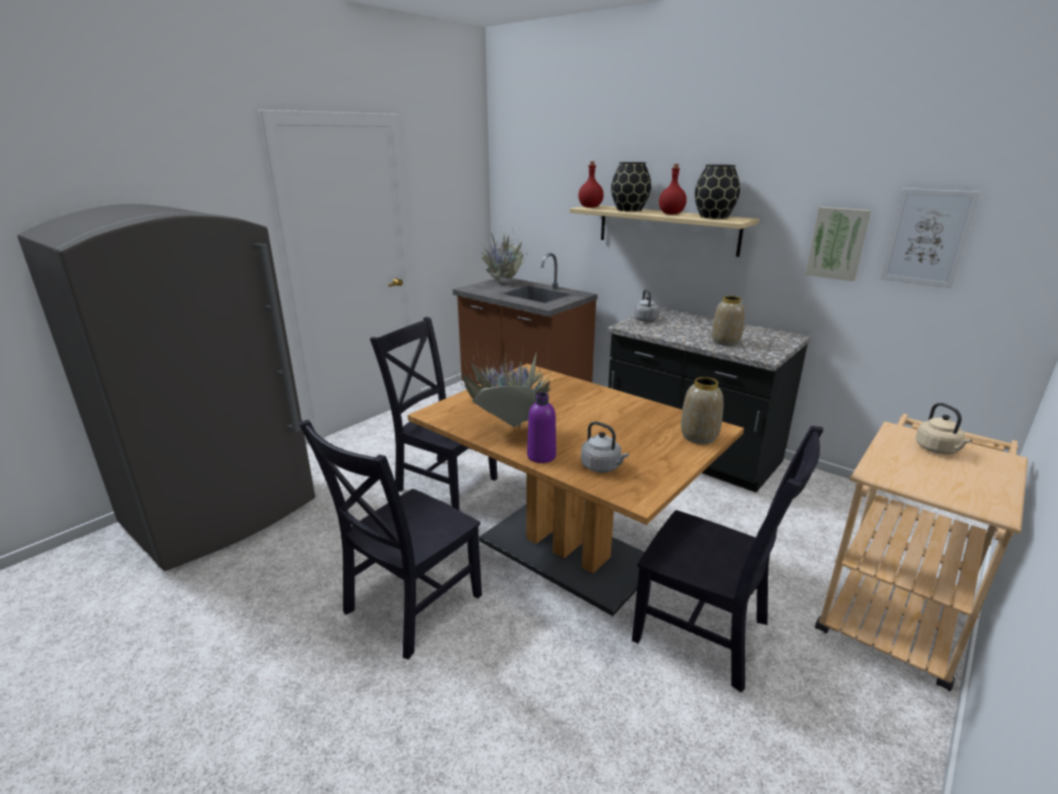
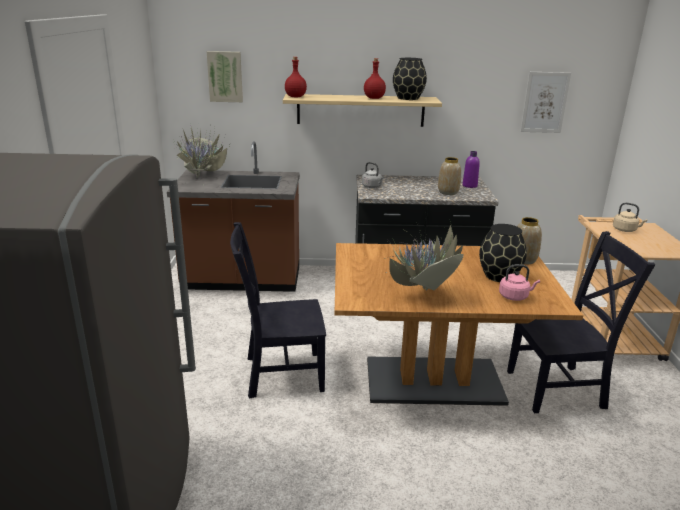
camera: 40 degrees left, 0 degrees up
(408, 607) = (390, 471): black chair -> none
(541, 456) = (474, 303): purple bottle -> purple bottle (469, 185)
(602, 467) = (515, 296): grey kettle -> pink kettle
(628, 210) = (333, 97): black vase -> black vase (499, 276)
(837, 243) = (492, 110): picture -> picture (225, 76)

